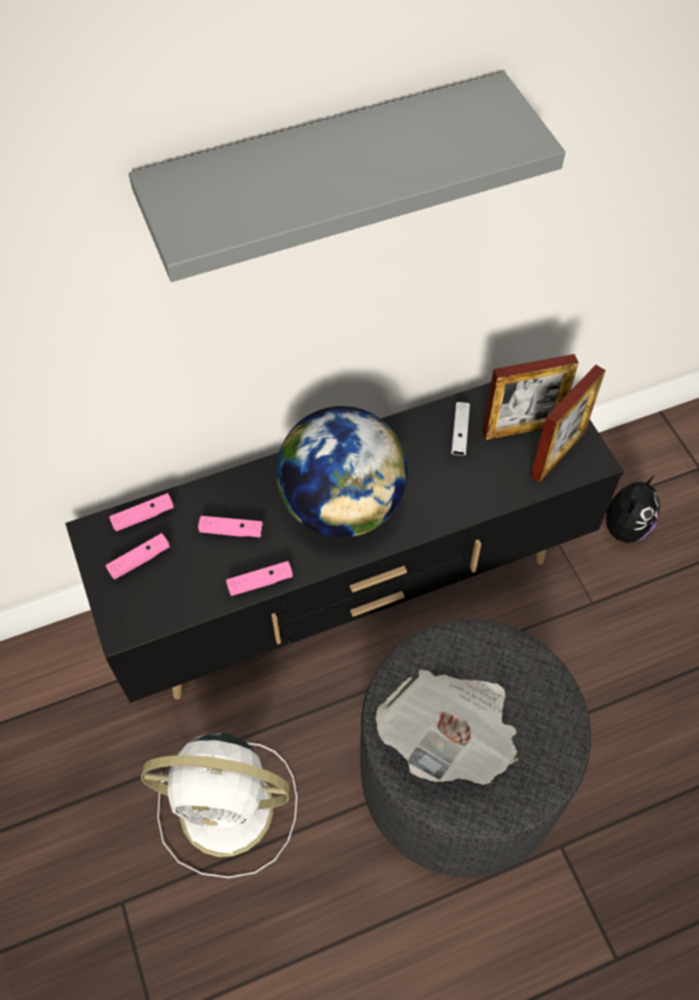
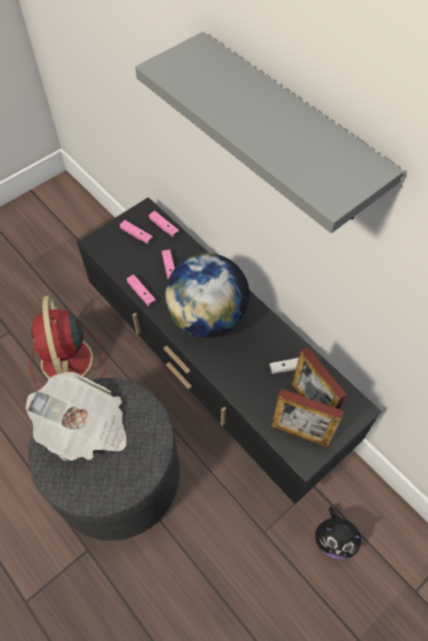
camera: 70 degrees right, 0 degrees up
(231, 808) = (67, 362): white fan -> red fan

